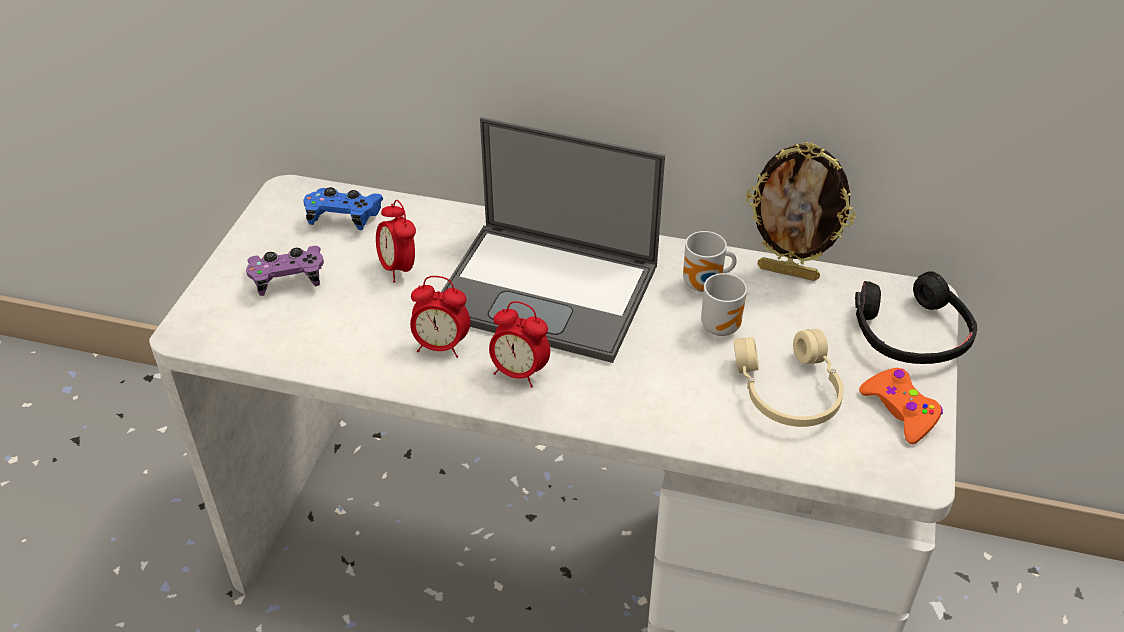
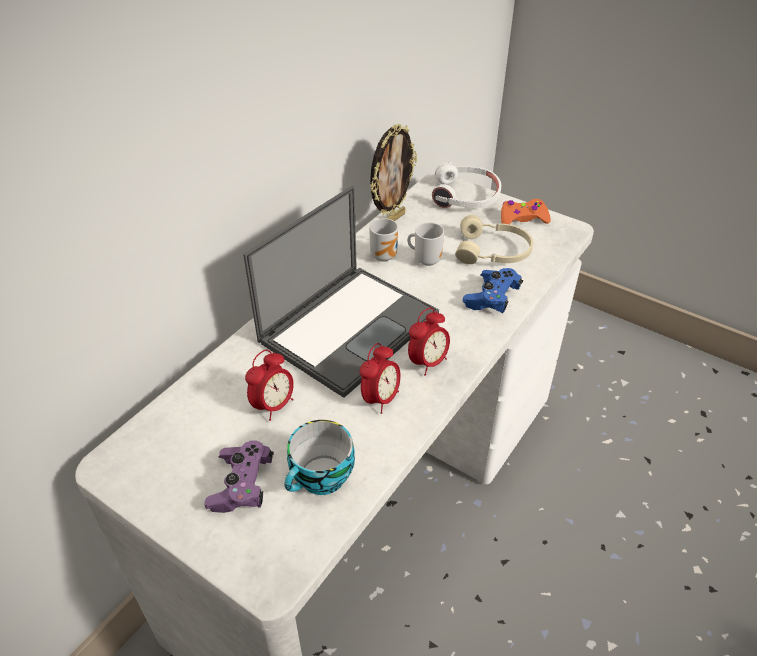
camera: 70 degrees left, 0 degrees up
(311, 331) = (321, 479): none -> cup
(344, 217) = (180, 429): blue game controller -> blue game controller (492, 298)
(398, 268) = (273, 405): alarm clock -> alarm clock turned 45 degrees counterclockwise
(910, 334) = (465, 196): black headphones -> white headphones

